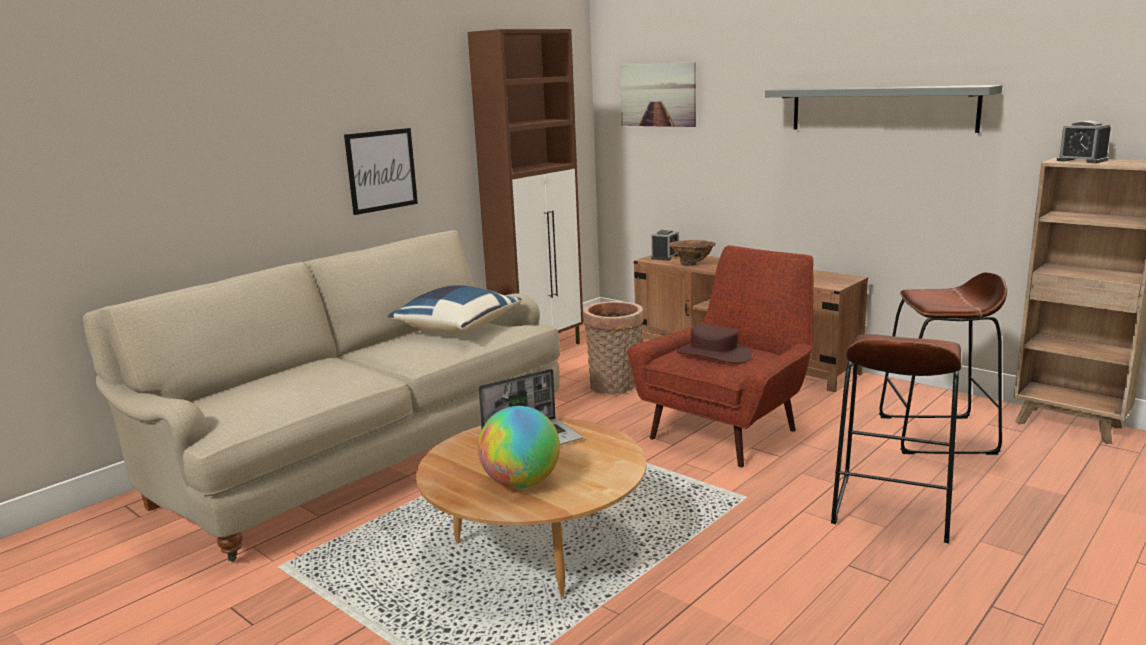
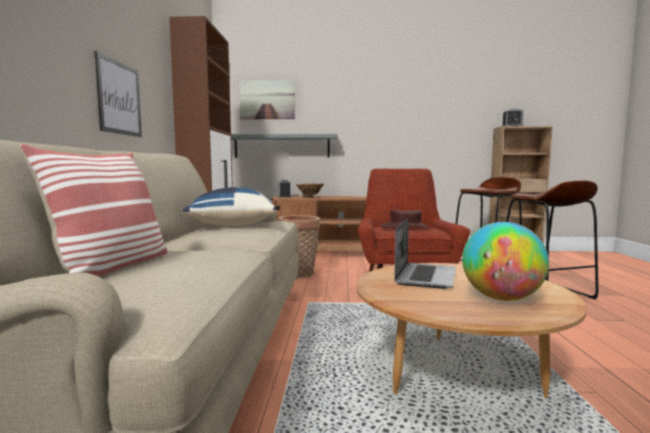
camera: 40 degrees left, 10 degrees down
(266, 381) = (112, 267): none -> pillow
(881, 109) = (409, 107): grey shelf -> grey shelf (282, 146)

